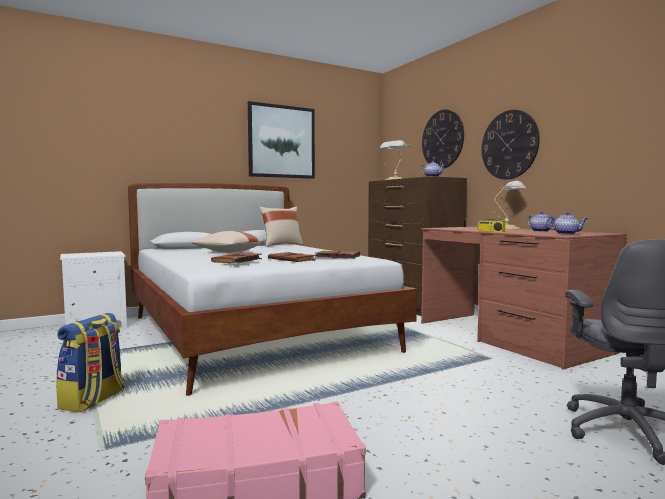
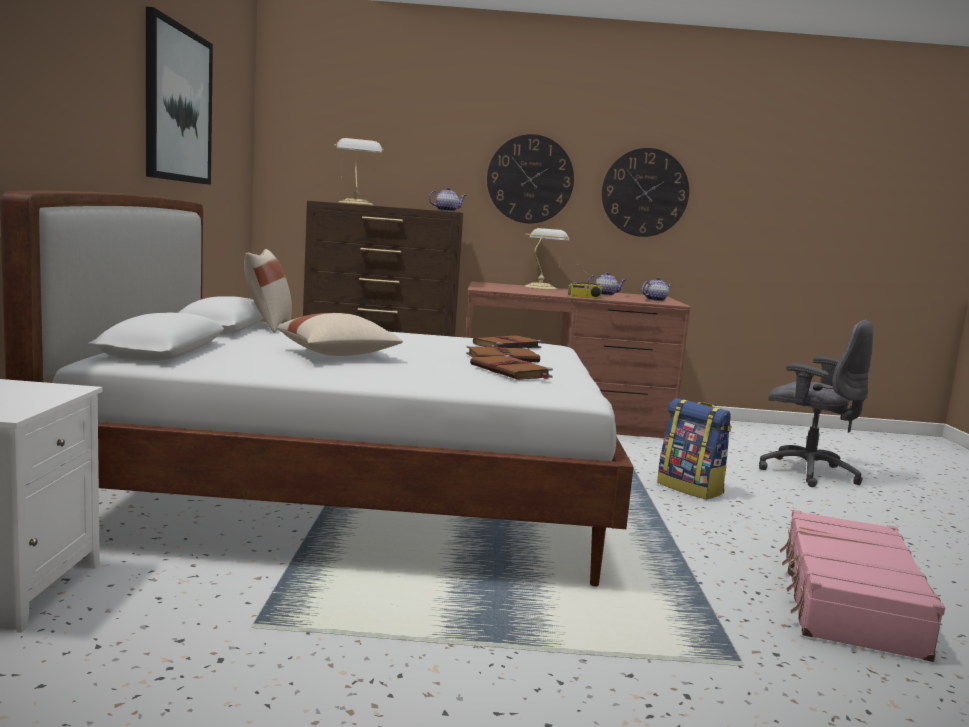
camera: 60 degrees left, 5 degrees up
(93, 400) = (548, 650): backpack -> backpack (691, 488)
(442, 139) = (410, 147): wall clock -> wall clock (645, 192)

